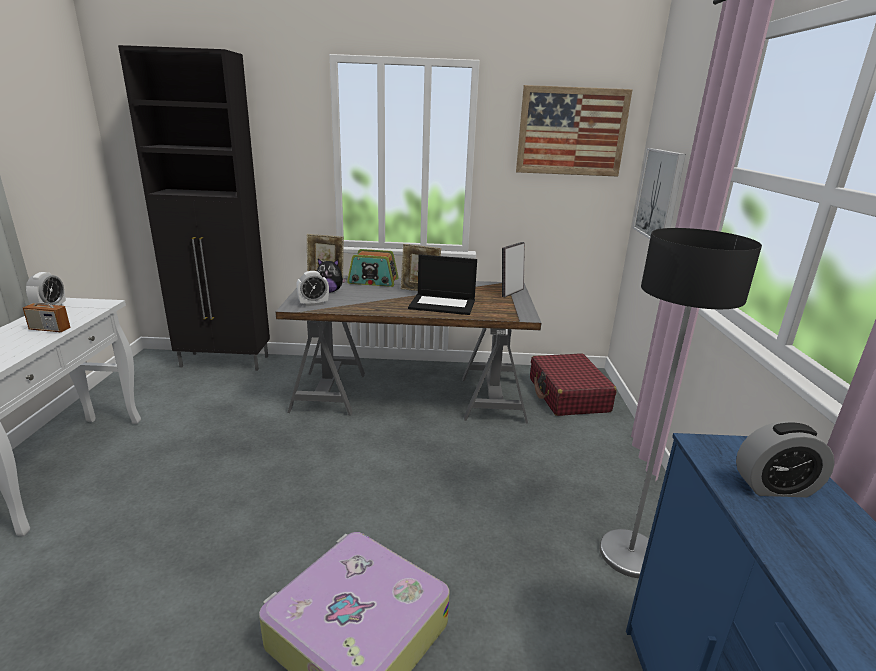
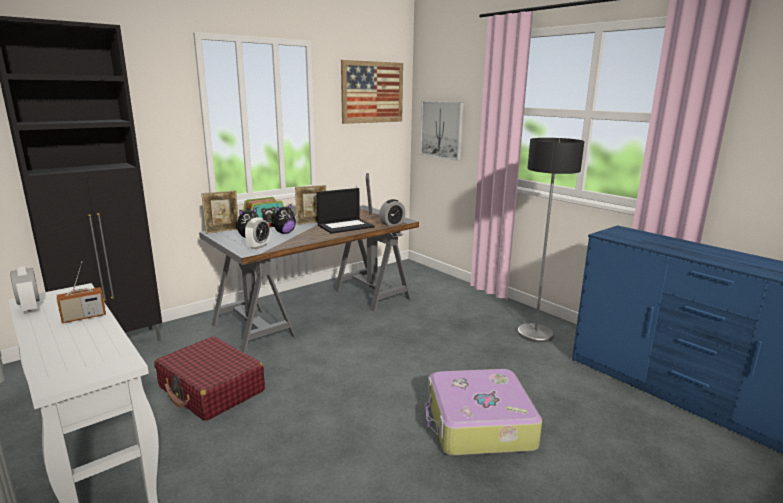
camera: 40 degrees left, 5 degrees down
(368, 295) = (284, 233): none -> plush toy
(568, 395) = (410, 278): red suitcase -> red suitcase (211, 389)
(774, 487) = (642, 238): alarm clock -> alarm clock (392, 223)

